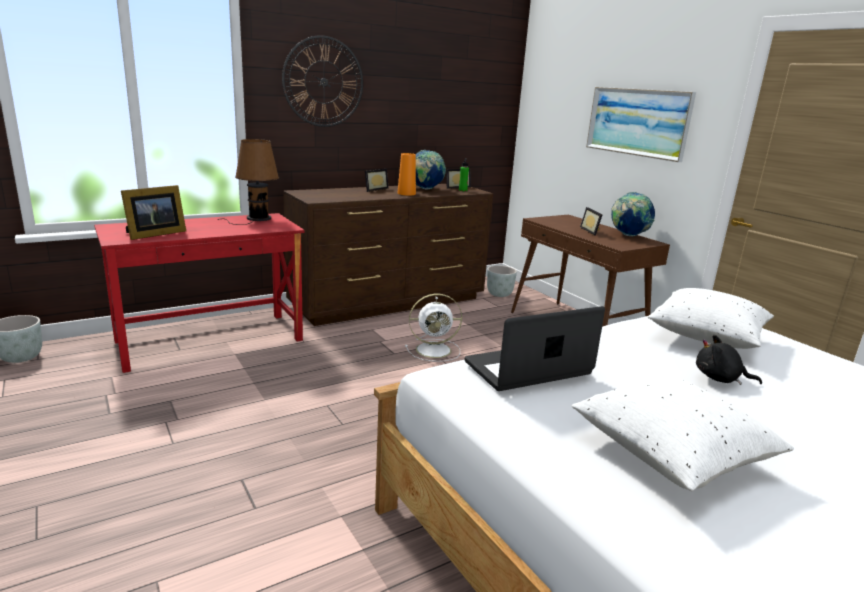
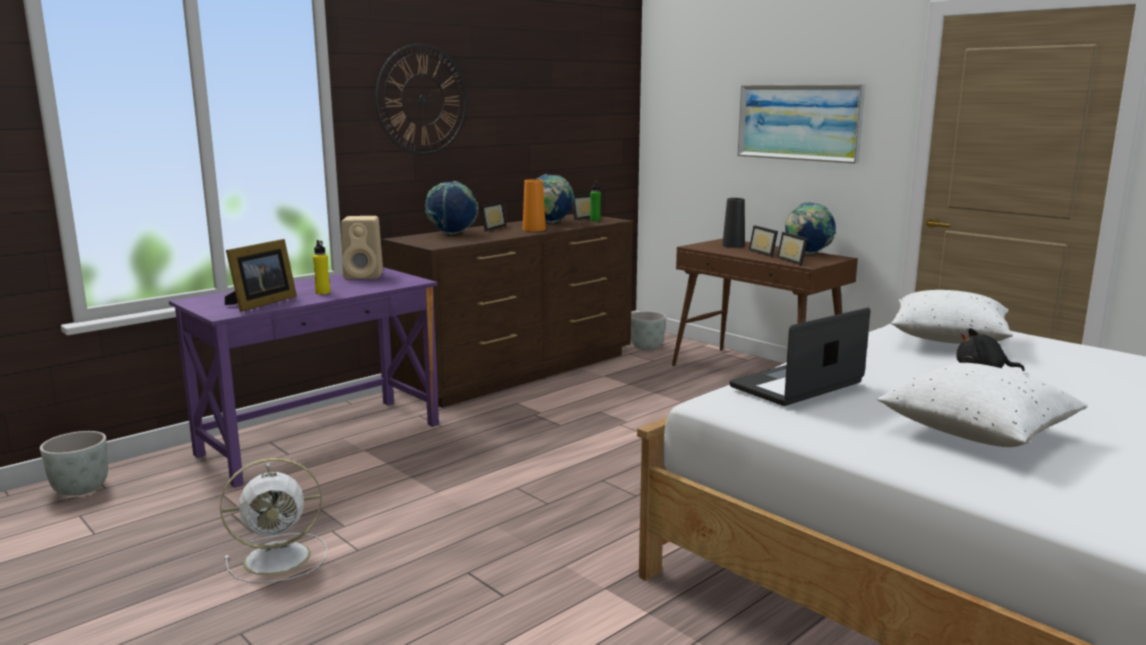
camera: 10 degrees left, 5 degrees down
(209, 230) = (323, 292): none -> yellow bottle
(210, 340) = (321, 439): red desk -> purple desk
(256, 219) = (365, 276): brown table lamp -> beige speaker
(339, 191) = (452, 234): none -> globe
(435, 350) = (607, 415): white fan -> white fan (280, 558)
(570, 222) = (733, 245): none -> black vase
(611, 241) = (794, 261): none -> picture frame

